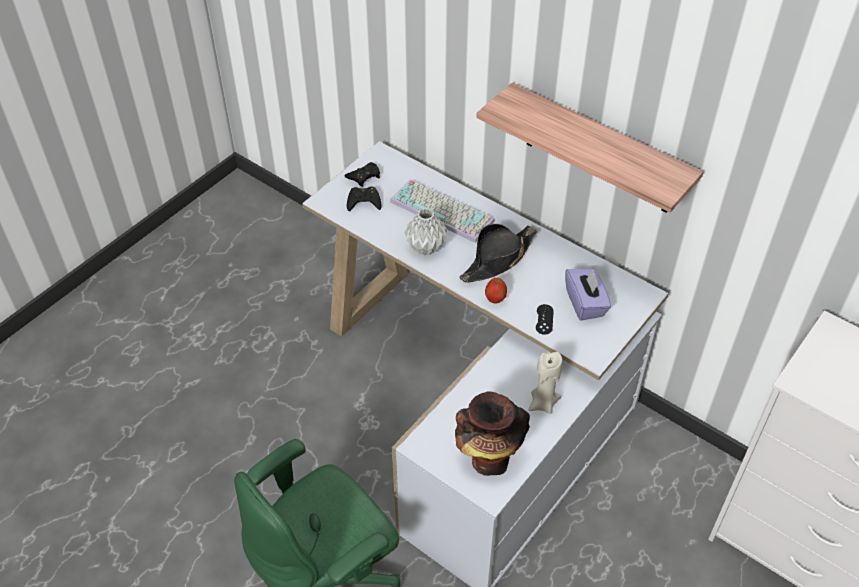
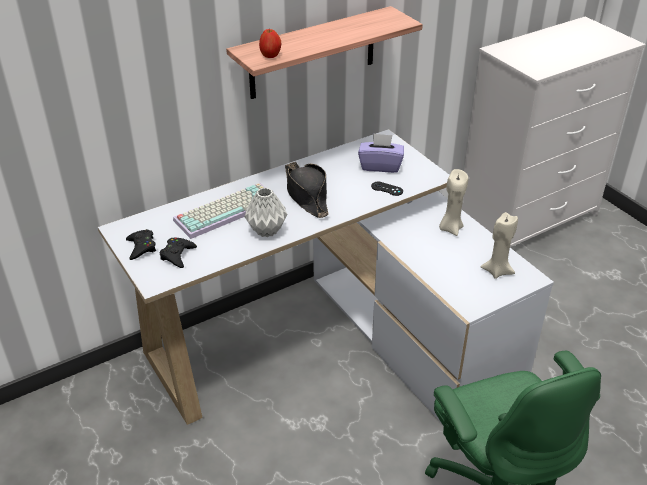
camera: 70 degrees left, 10 degrees down
(488, 459) = (497, 271): vase -> beige candle
(495, 299) = (351, 207): apple -> apple (270, 55)

